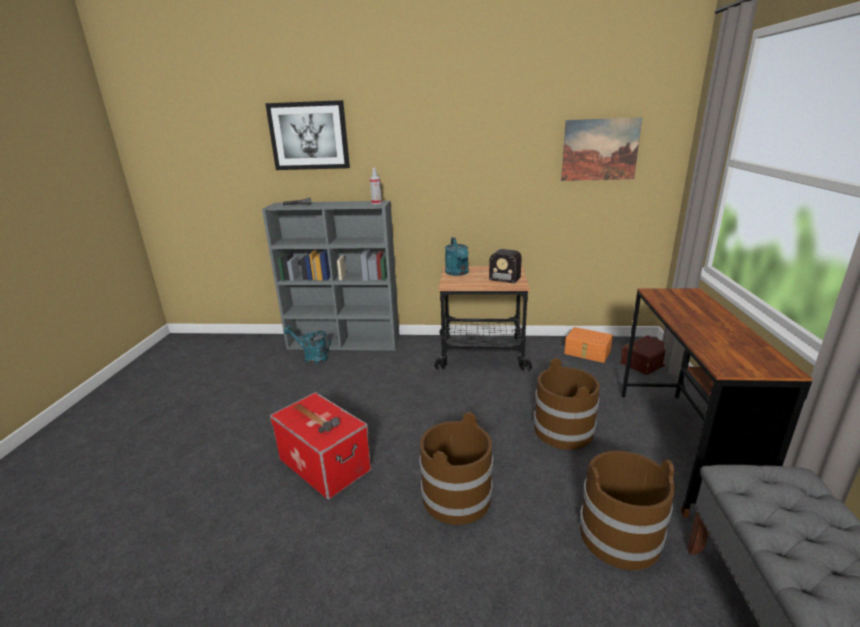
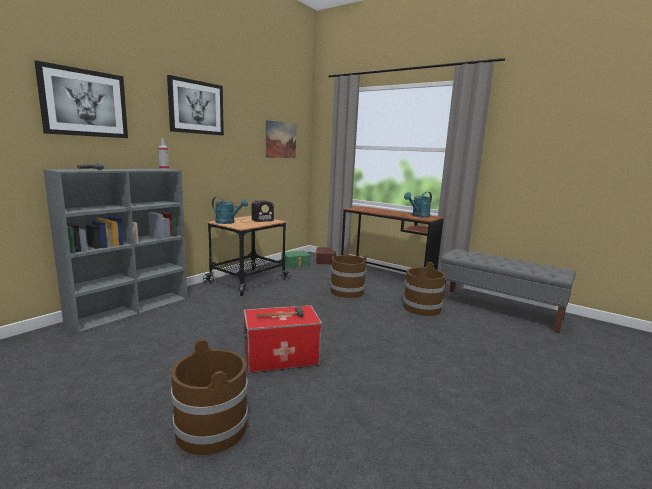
camera: 60 degrees left, 10 degrees down
(312, 357) = (122, 327): turquoise watering can -> turquoise watering can (418, 216)
(437, 120) = (196, 107): none -> picture
(456, 496) = (362, 329): brown bucket -> brown bucket (211, 428)
(587, 352) = (296, 264): orange storage box -> green storage box

